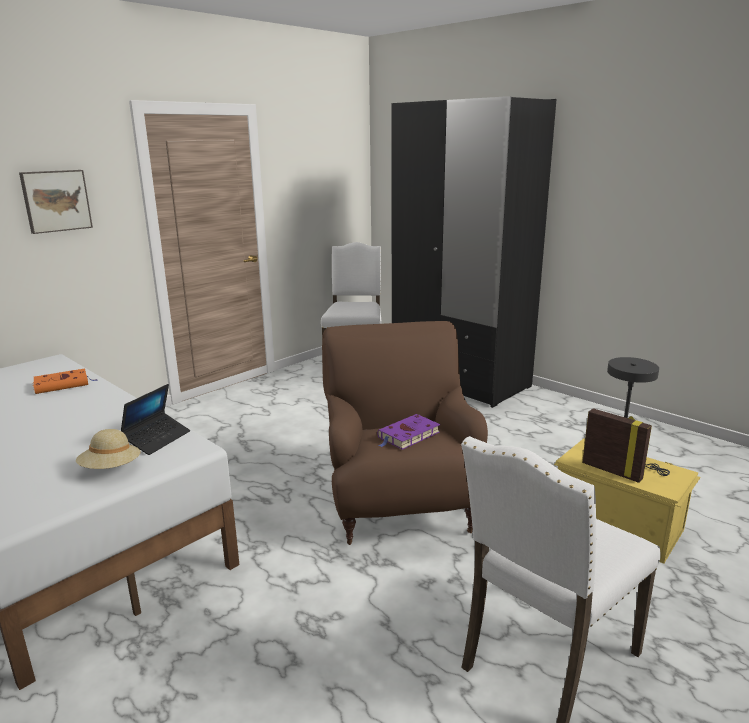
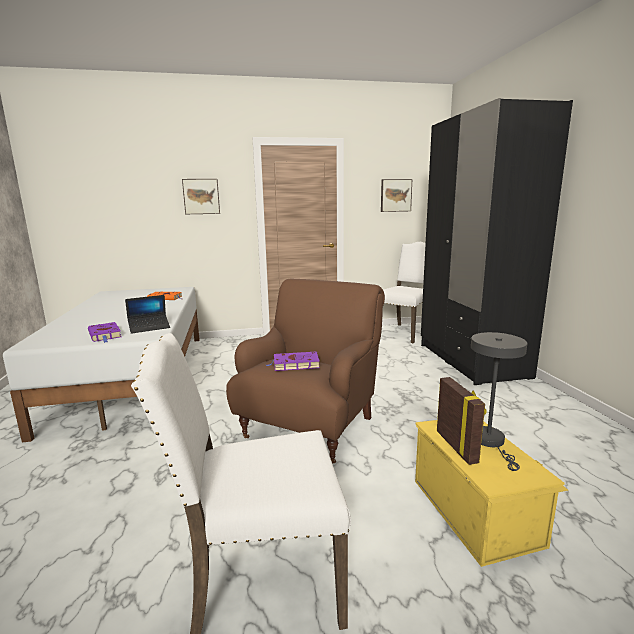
camera: 35 degrees right, 5 degrees down
(111, 469) = (105, 335): beige hat -> purple book
(320, 183) = (395, 195): none -> picture

